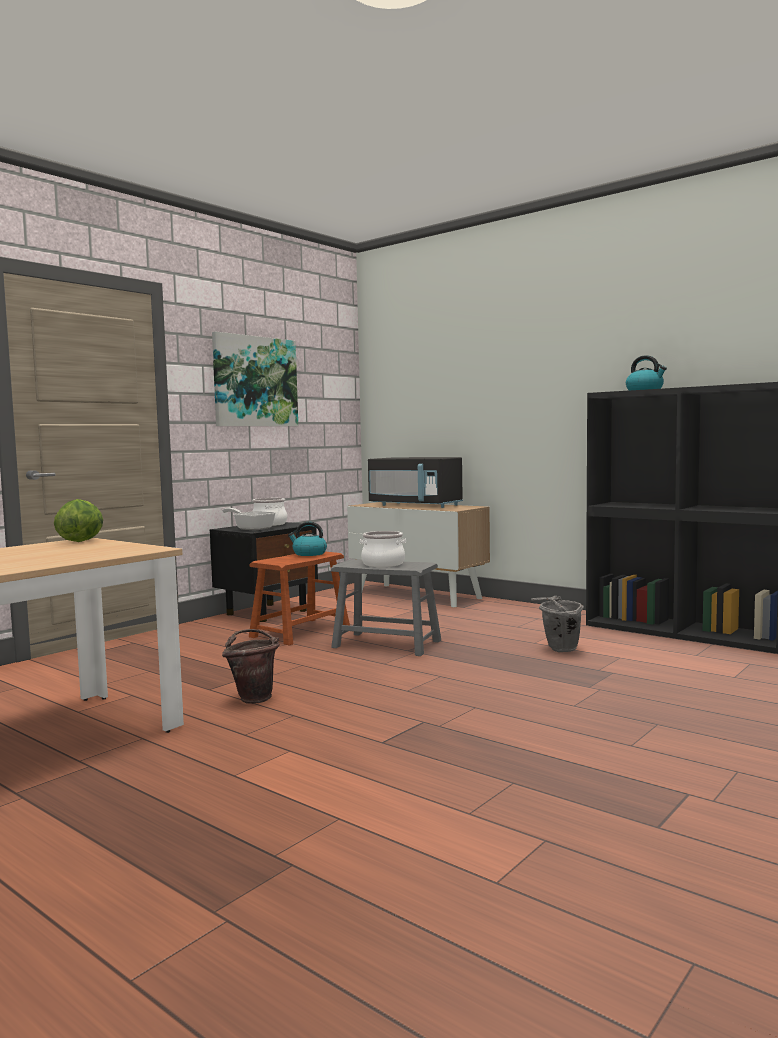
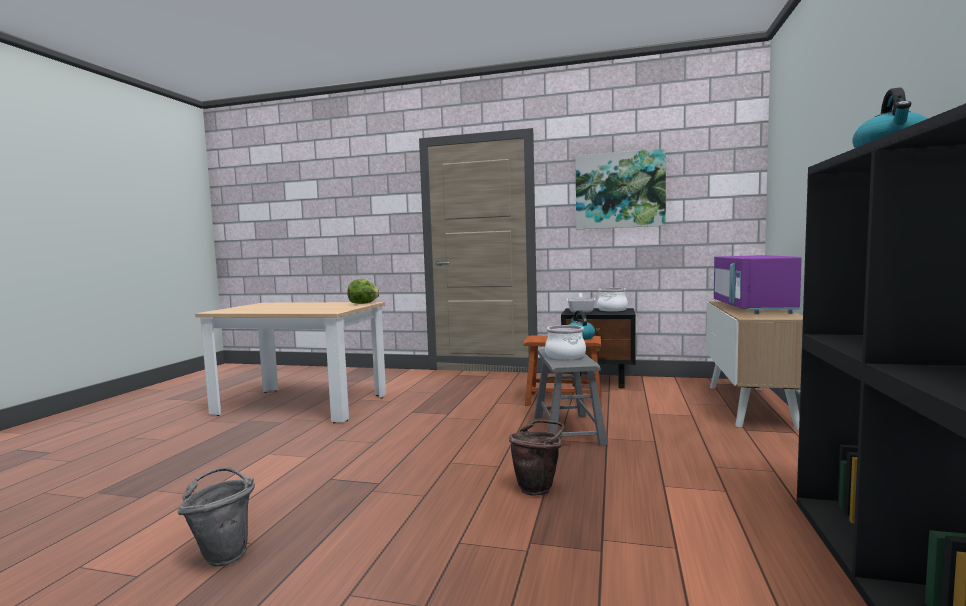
camera: 65 degrees right, 0 degrees up
(254, 698) = (402, 425): brown bucket -> brown bucket (538, 488)
(415, 505) = (752, 308): black microwave -> purple microwave
(558, 650) = (653, 503): grey bucket -> grey bucket (224, 553)

